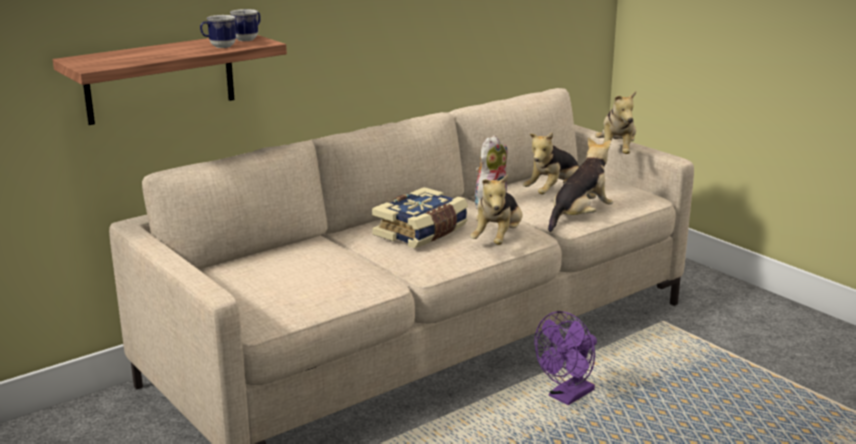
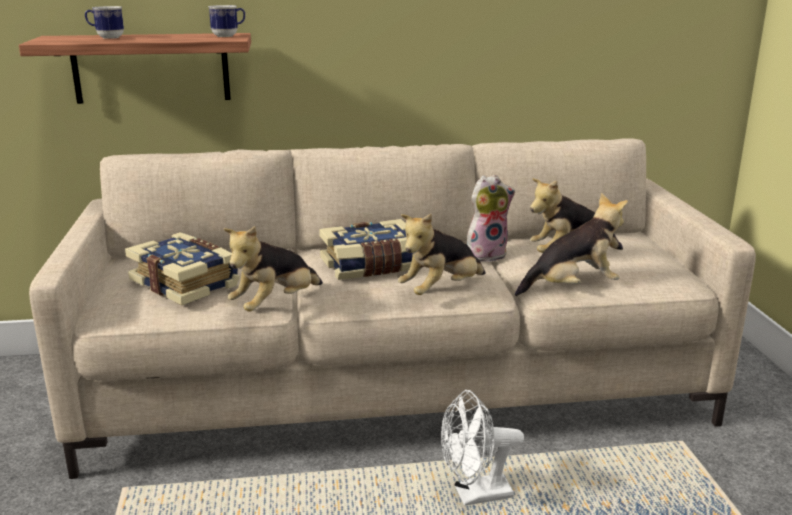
camera: 30 degrees right, 0 degrees up
(219, 46) = (184, 38): mug -> mug (106, 37)
(290, 280) = (186, 283): none -> book
(567, 397) = (475, 495): purple fan -> white fan
(616, 152) = (664, 221): plush toy -> plush toy (275, 305)

